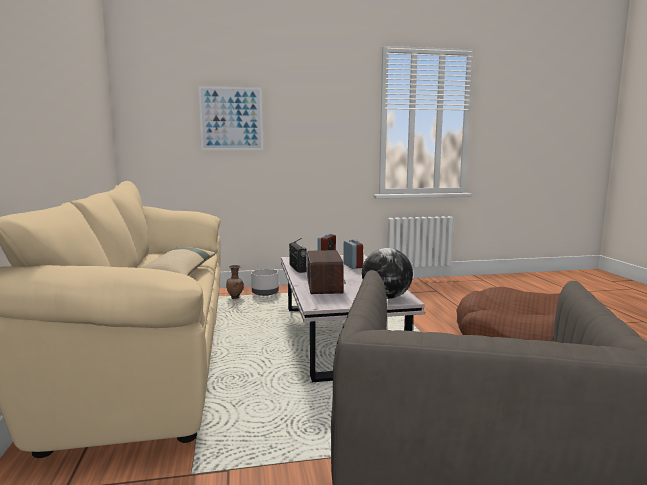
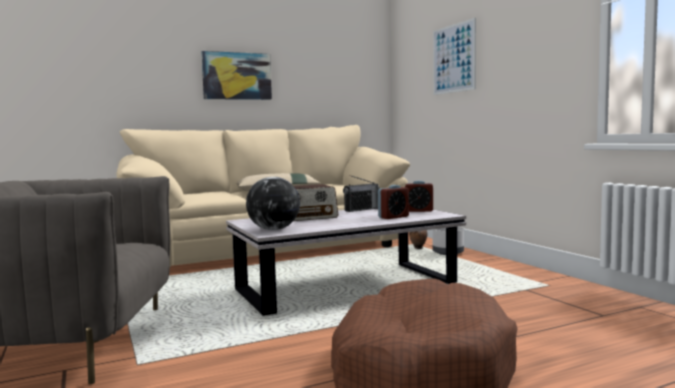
camera: 75 degrees right, 5 degrees down
(40, 112) = (237, 76): none -> picture

